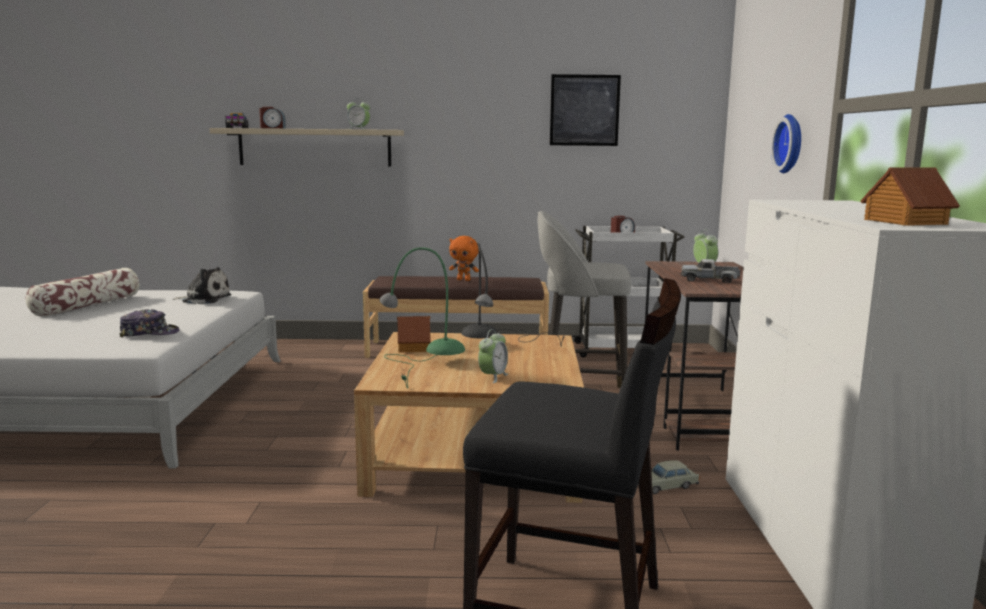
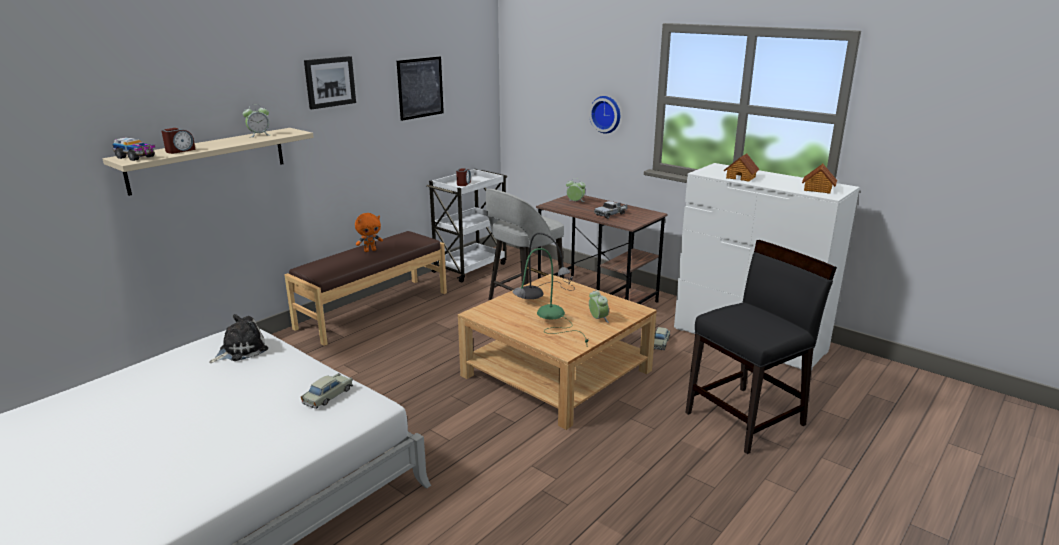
camera: 50 degrees left, 10 degrees up
(87, 305) = (153, 406): pillow -> none
(149, 333) = (328, 396): cap -> beige toy car
(414, 347) = (507, 319): toy house -> toy house (741, 177)
(457, 89) = (329, 82): none -> picture

